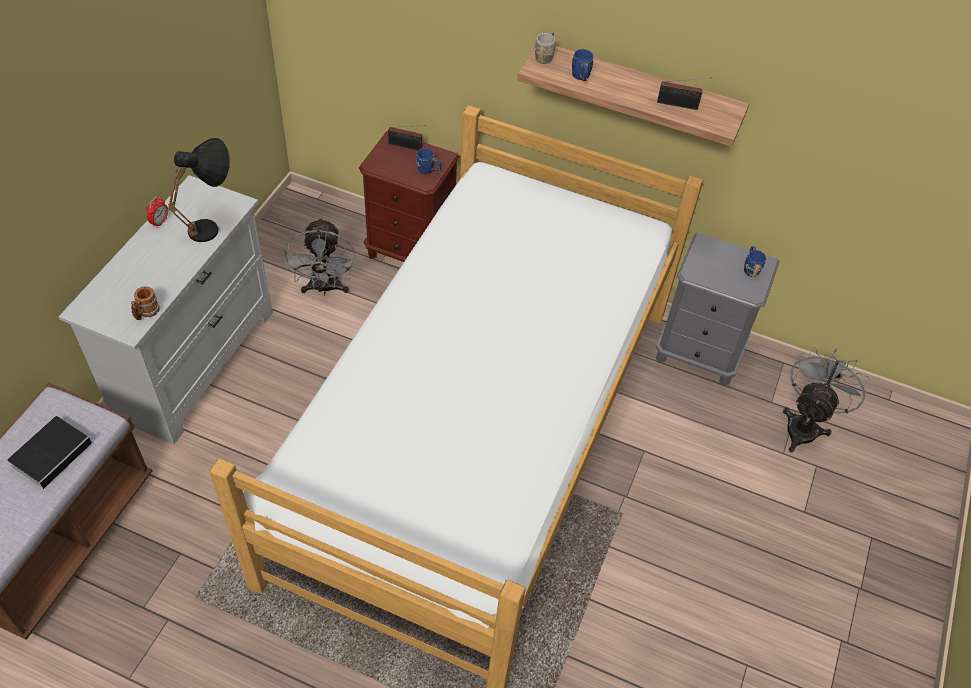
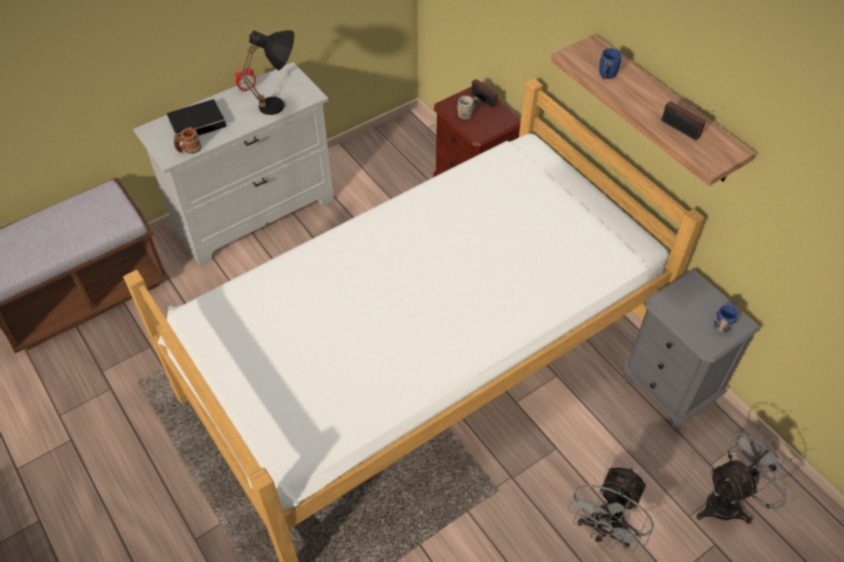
camera: 35 degrees right, 0 degrees up
(53, 452) = (81, 226): book -> book (199, 122)
(325, 288) = (384, 198): grey fan -> grey fan (604, 531)
(428, 170) = (488, 126): blue mug -> none
(545, 56) = (588, 48): grey mug -> grey mug (468, 113)

